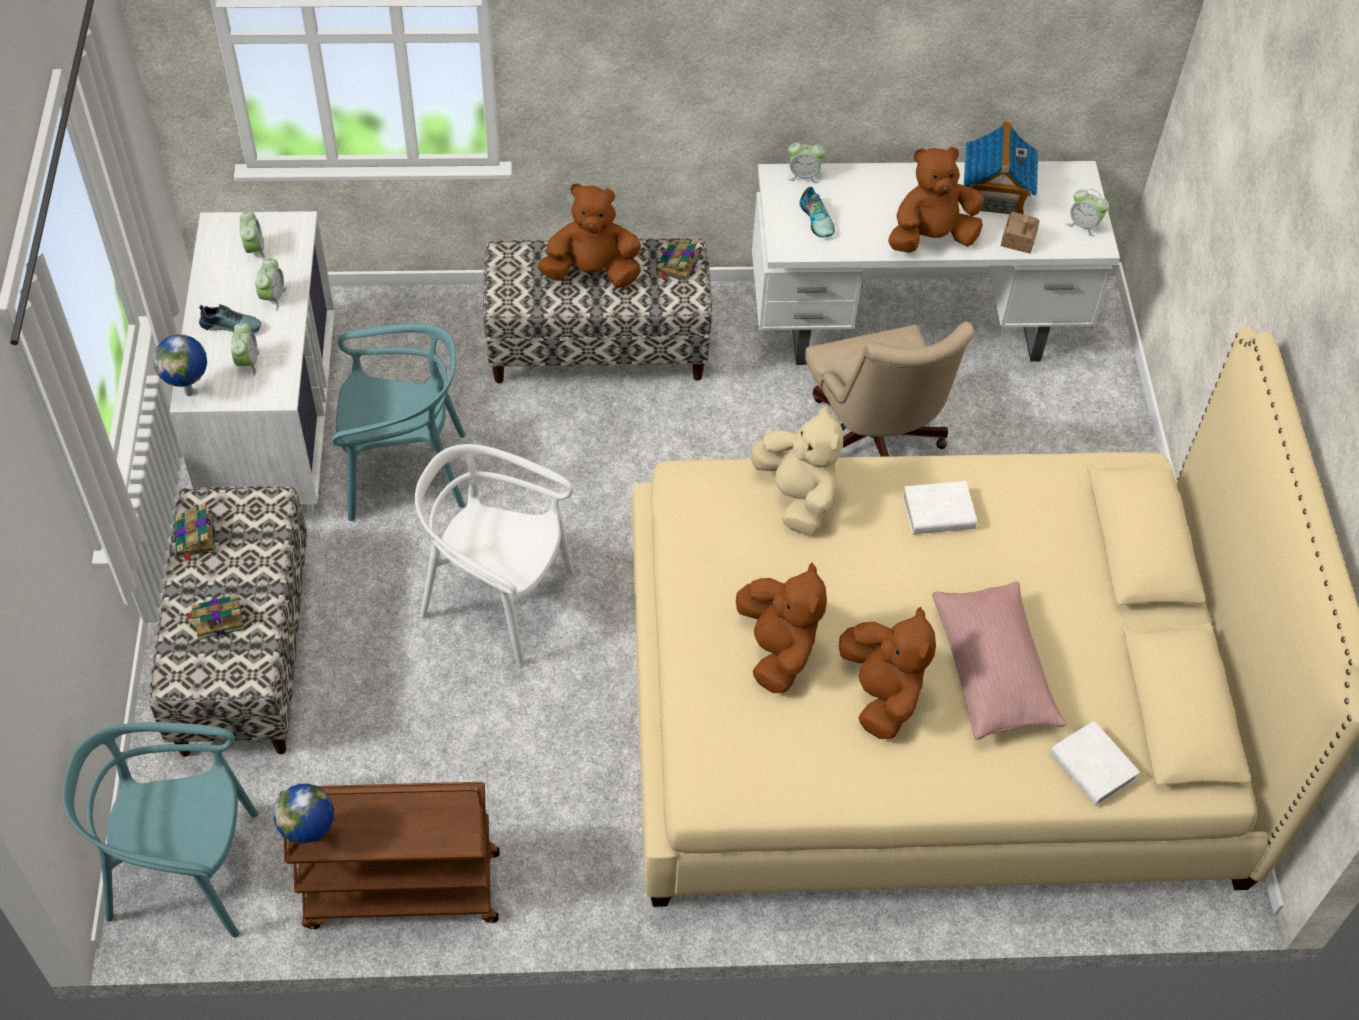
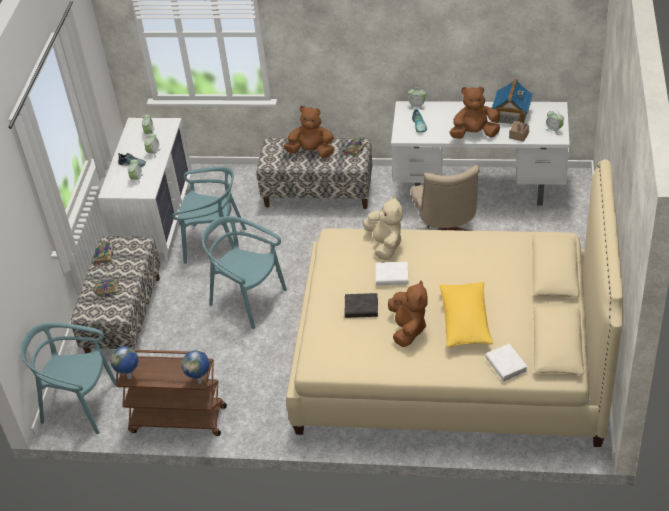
camera: 15 degrees right, 10 degrees down
(190, 392) = (108, 190): globe -> globe (200, 381)
(497, 599) = (247, 300): white chair -> turquoise chair
(777, 650) = (361, 308): brown plush toy -> black book
(938, 512) = (454, 254): white book -> white book (392, 276)
(993, 671) = (465, 322): pink pillow -> yellow pillow

